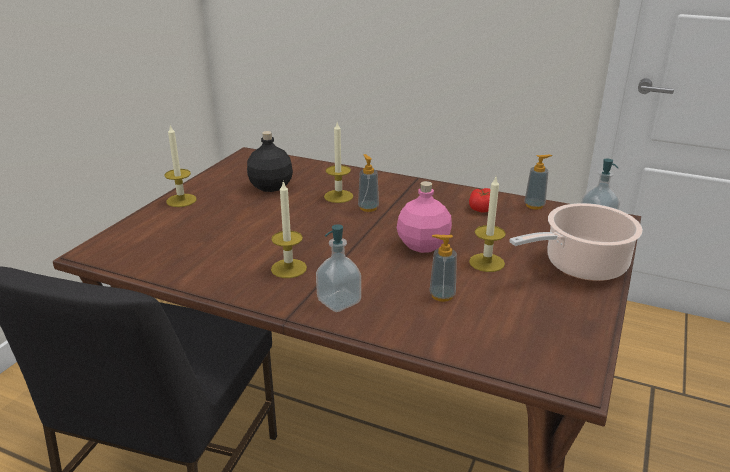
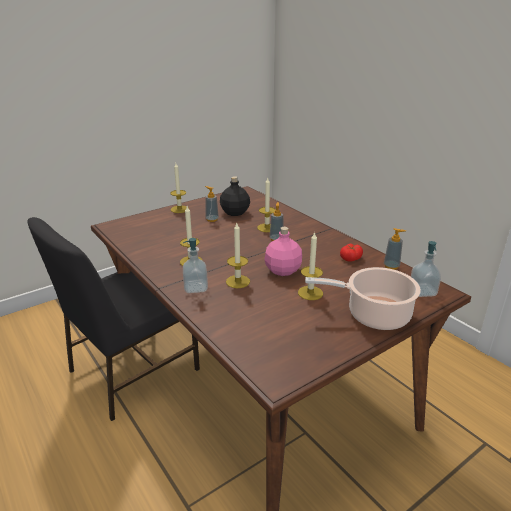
camera: 30 degrees right, 0 degrees up
(384, 276) = (238, 281): none -> candle
(442, 295) = (257, 303): soap dispenser -> soap dispenser (212, 219)

